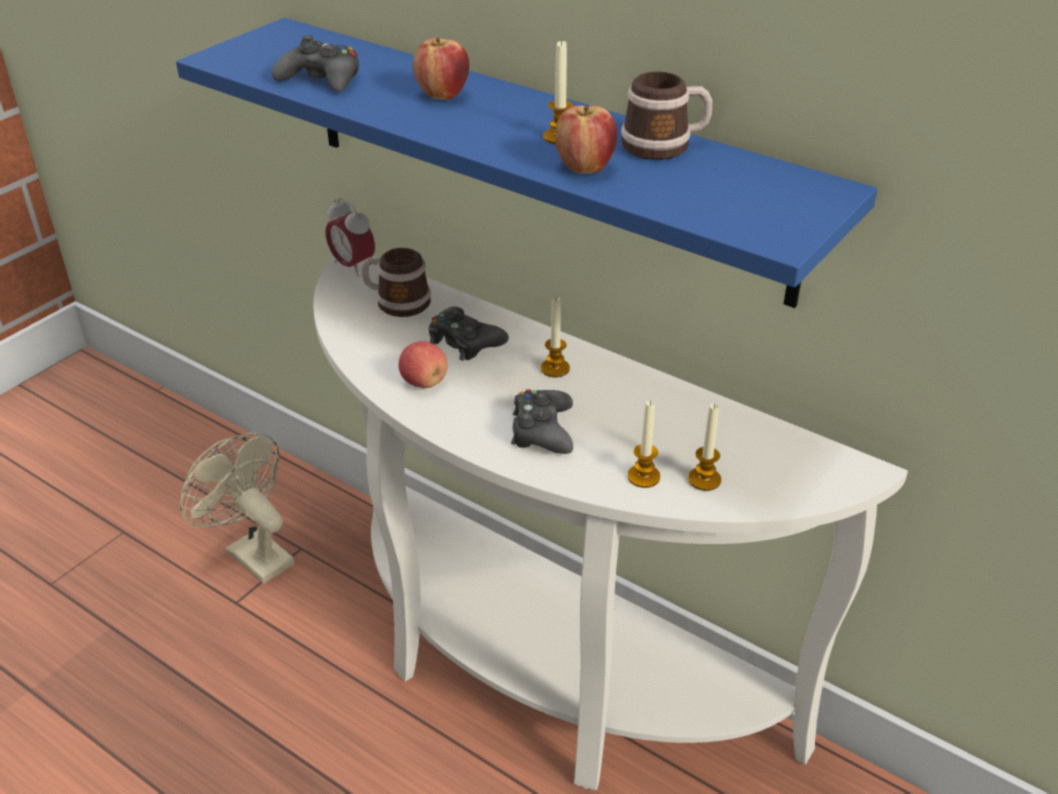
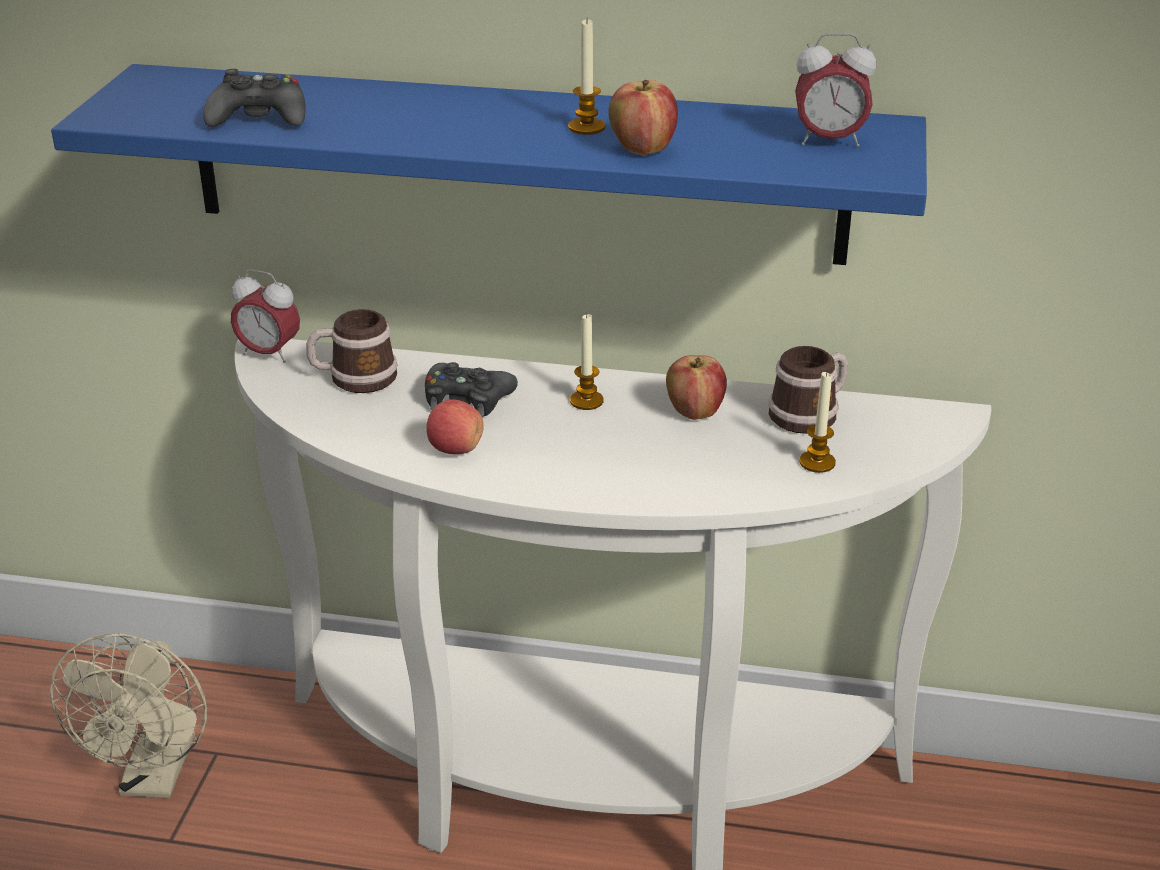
camera: 25 degrees left, 5 degrees down
(252, 553) = (155, 778): beige fan -> beige fan turned 105 degrees counterclockwise
(442, 95) = (417, 110): apple -> apple (695, 412)
(542, 430) = (622, 462): black game controller -> none
(643, 477) = (757, 476): candle -> none
(665, 145) = (698, 116): mug -> mug (810, 413)
(758, 194) = (829, 141): none -> alarm clock

